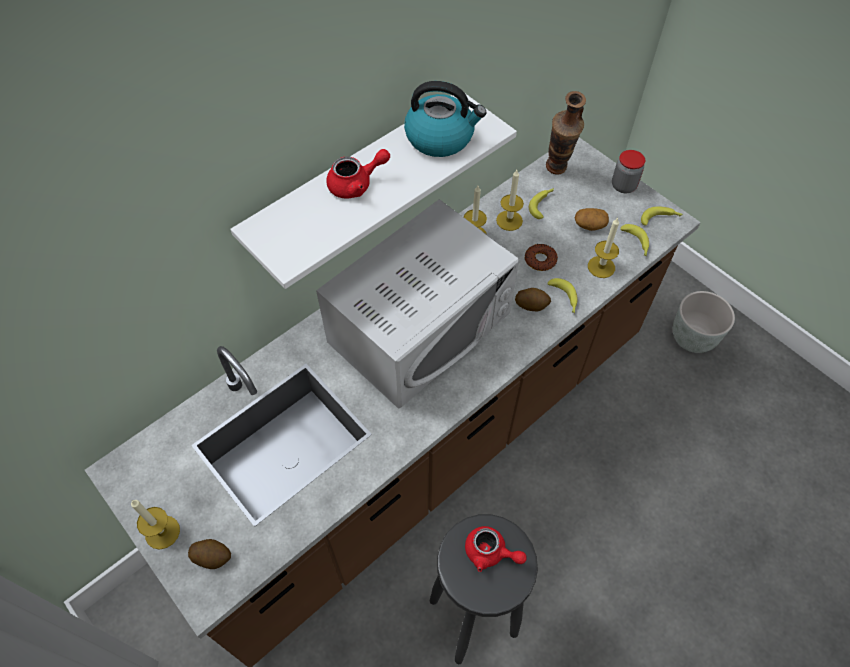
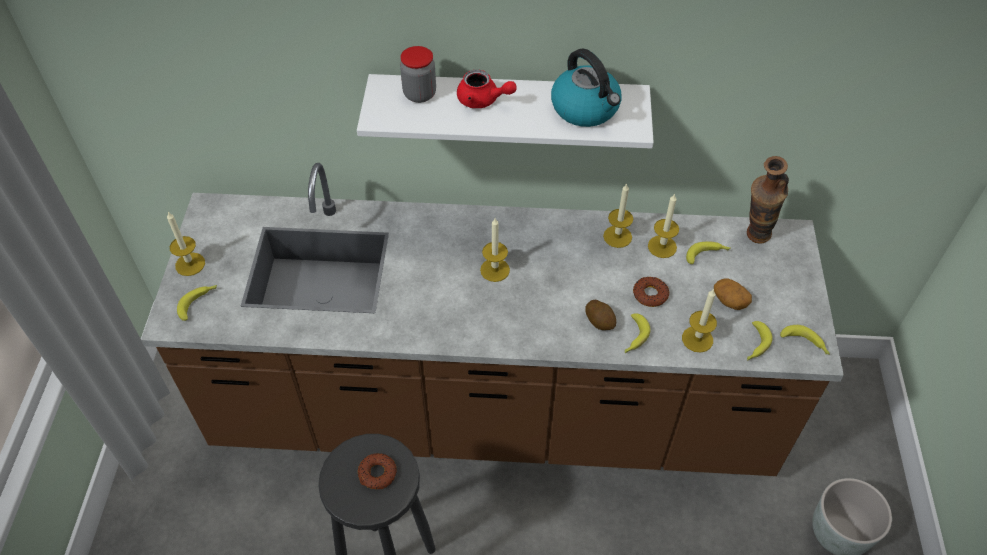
camera: 45 degrees right, 5 degrees down
(212, 557) = (198, 303): potato -> banana
(420, 327) = (495, 270): white microwave -> candle
(490, 553) = (377, 474): red teapot -> donut
(623, 186) = (804, 293): jar -> jar (419, 94)

